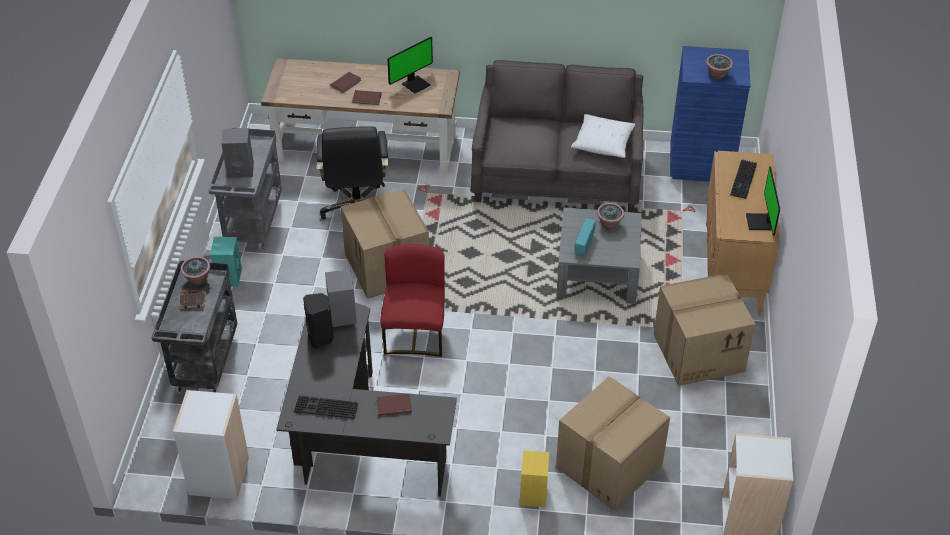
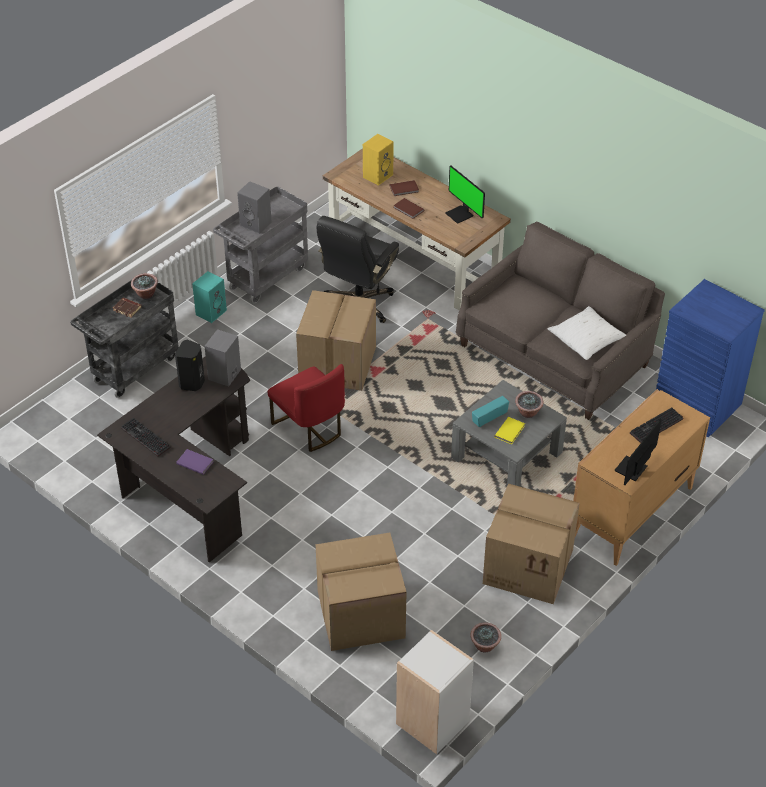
camera: 35 degrees right, 0 degrees up
(218, 476) = (69, 458): bookcase -> none
(393, 405) = (195, 462): brown book -> purple book
(415, 84) = (460, 214): monitor -> monitor turned 60 degrees clockwise
(415, 333) = (309, 428): red chair -> red chair turned 105 degrees clockwise
(533, 493) = (280, 600): yellow speaker -> yellow speaker (378, 175)
(610, 246) = (510, 431): none -> yellow book
(717, 75) = (708, 319): potted plant -> potted plant (485, 646)

